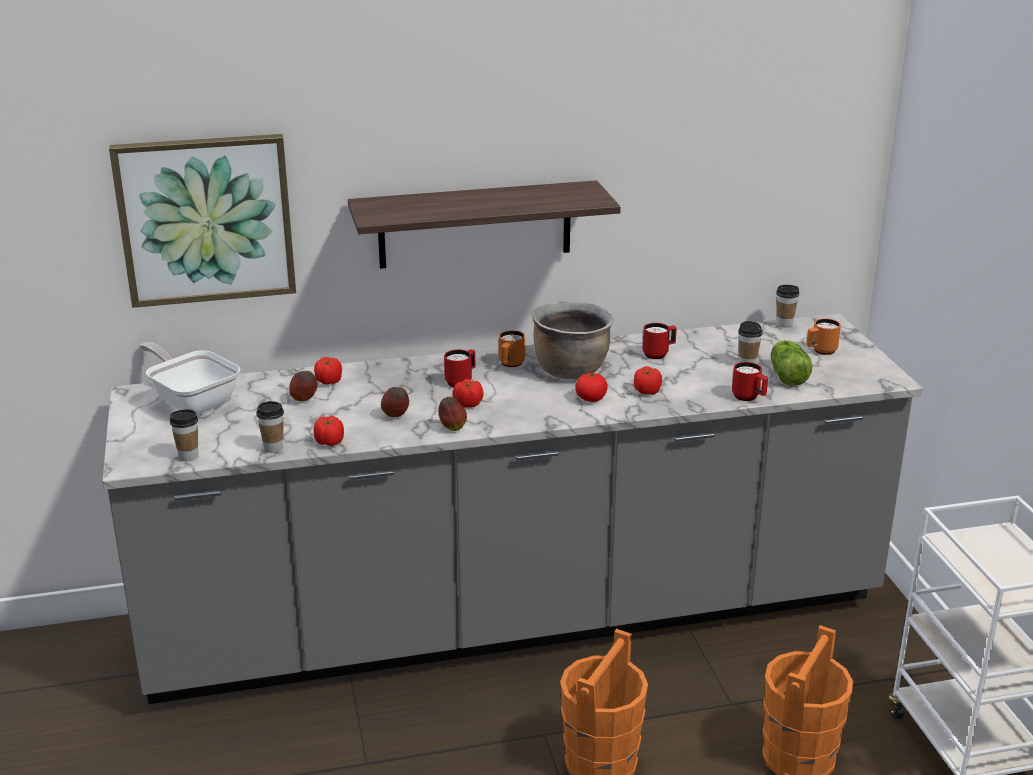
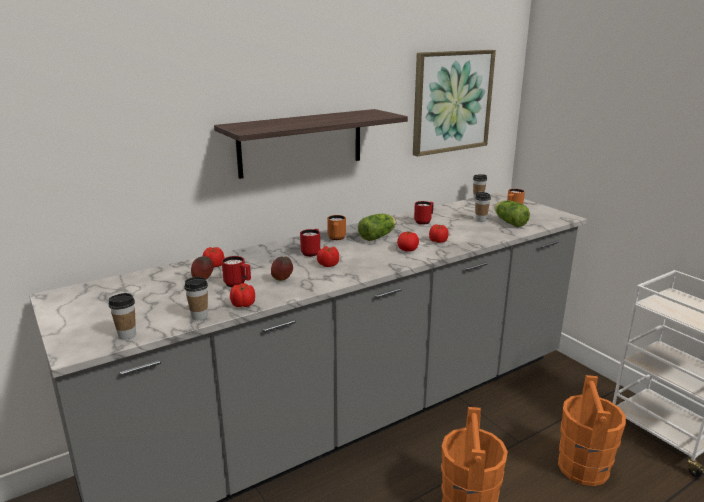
camera: 20 degrees left, 5 degrees down
(192, 401) = (108, 294): frying pan -> none
(206, 219) = (103, 144): picture -> picture (451, 101)
(452, 428) = (330, 281): apple -> none
(570, 370) = (378, 236): brown cooking pot -> lettuce
(749, 398) = (501, 236): red mug -> red mug (238, 284)

